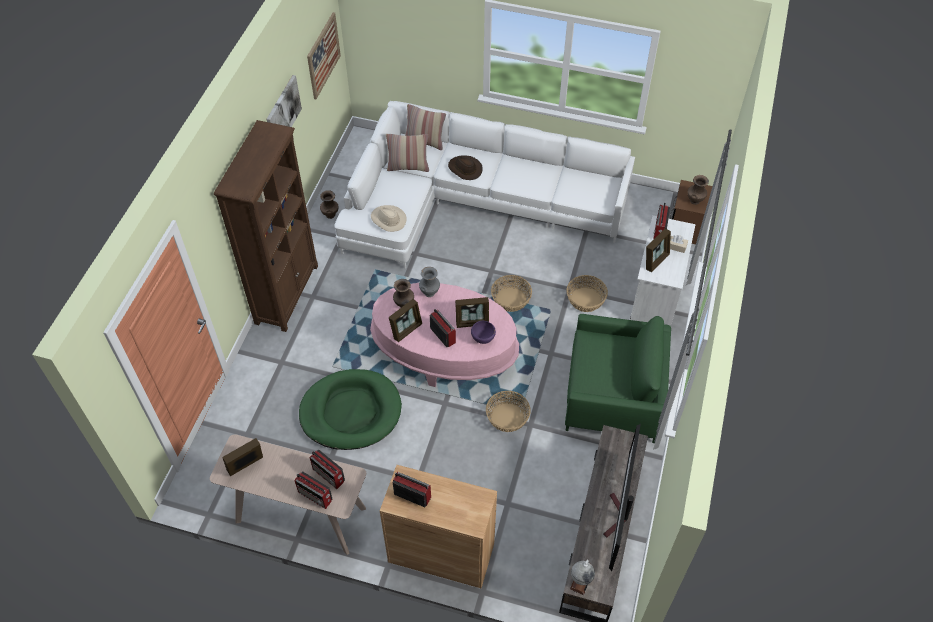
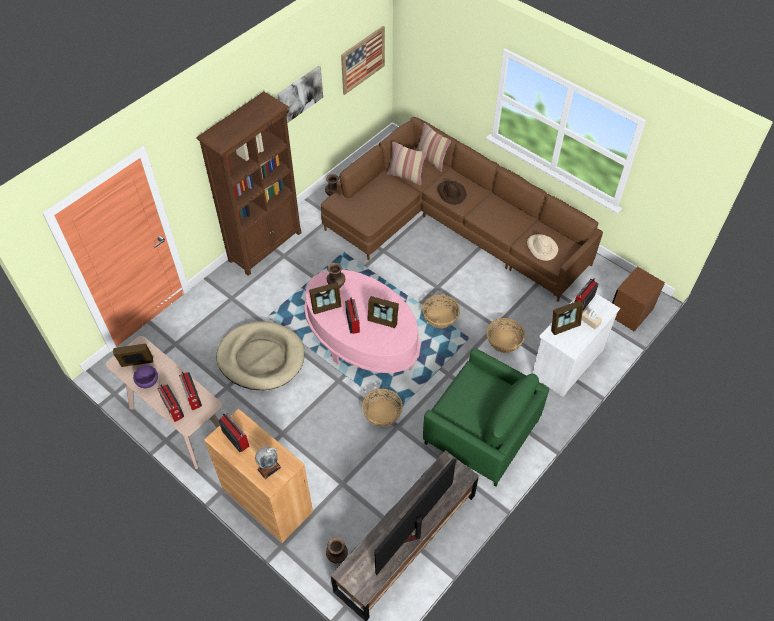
camera: 25 degrees right, 0 degrees up
(351, 412) = (261, 358): green dog bed -> beige dog bed
(388, 219) = (364, 213): beige hat -> beige hat (541, 248)
(429, 292) = (362, 283): grey vase -> none
(470, 203) = (451, 225): white sofa -> brown sofa
(483, 339) = (384, 338): purple bowl -> purple bowl (149, 383)
(580, 582) = (349, 573): globe -> globe (269, 468)
(694, 200) = (639, 289): brown vase -> brown vase (337, 556)

